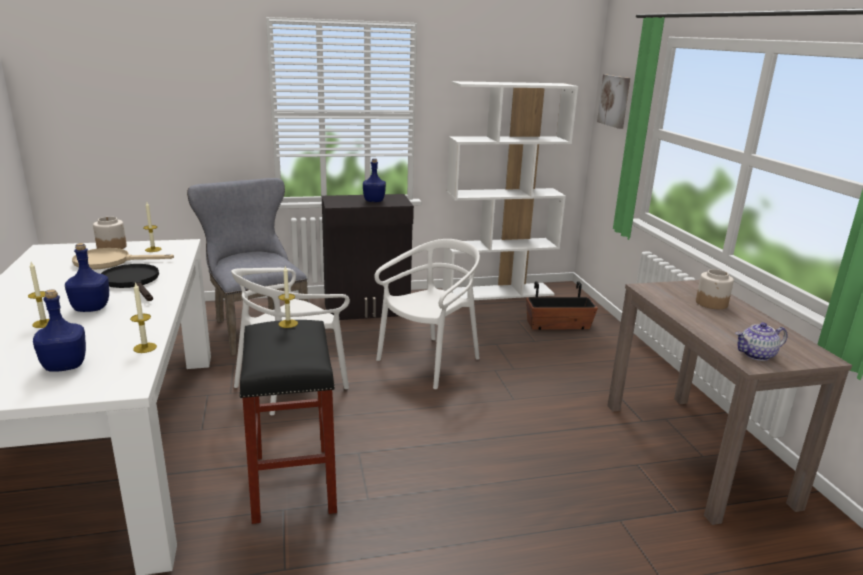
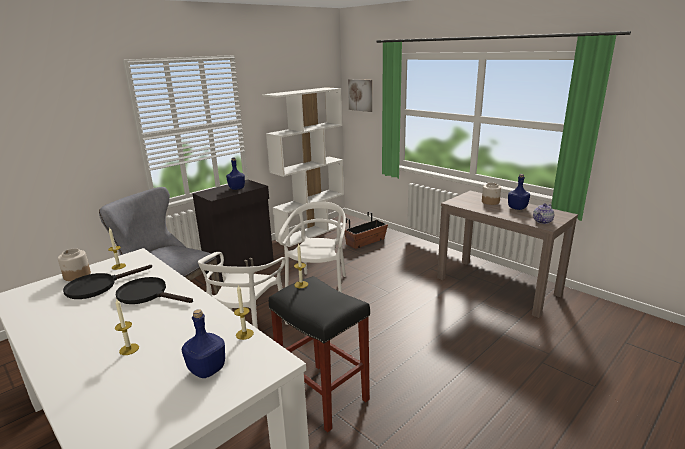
camera: 30 degrees left, 0 degrees up
(92, 308) = (149, 324): blue bottle -> blue bottle (517, 208)
(110, 262) = (98, 286): beige frying pan -> black frying pan

